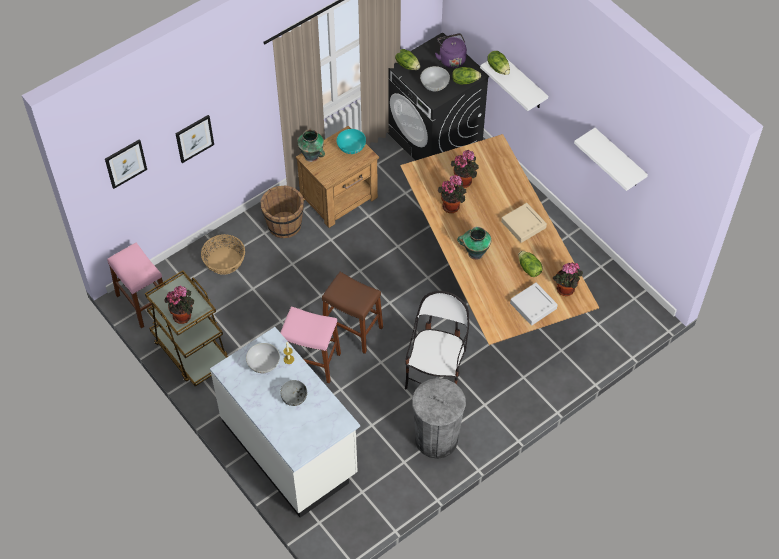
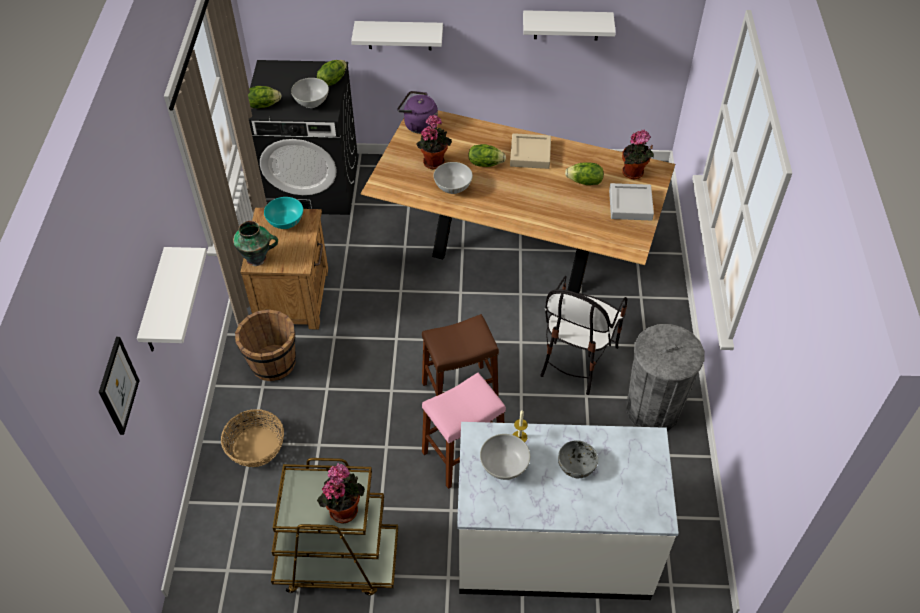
camera: 50 degrees left, 5 degrees down
(143, 302) = (221, 566): pink stool -> none
(194, 138) = (155, 304): picture -> white shelf
(436, 373) = (576, 358): chair -> chair turned 120 degrees counterclockwise
(451, 59) = (296, 73): purple kettle -> purple kettle (418, 125)
(452, 205) = (453, 187): potted plant -> white bowl
(474, 253) = (526, 207): vase -> none
(498, 68) = (371, 32): lettuce -> lettuce (485, 163)

